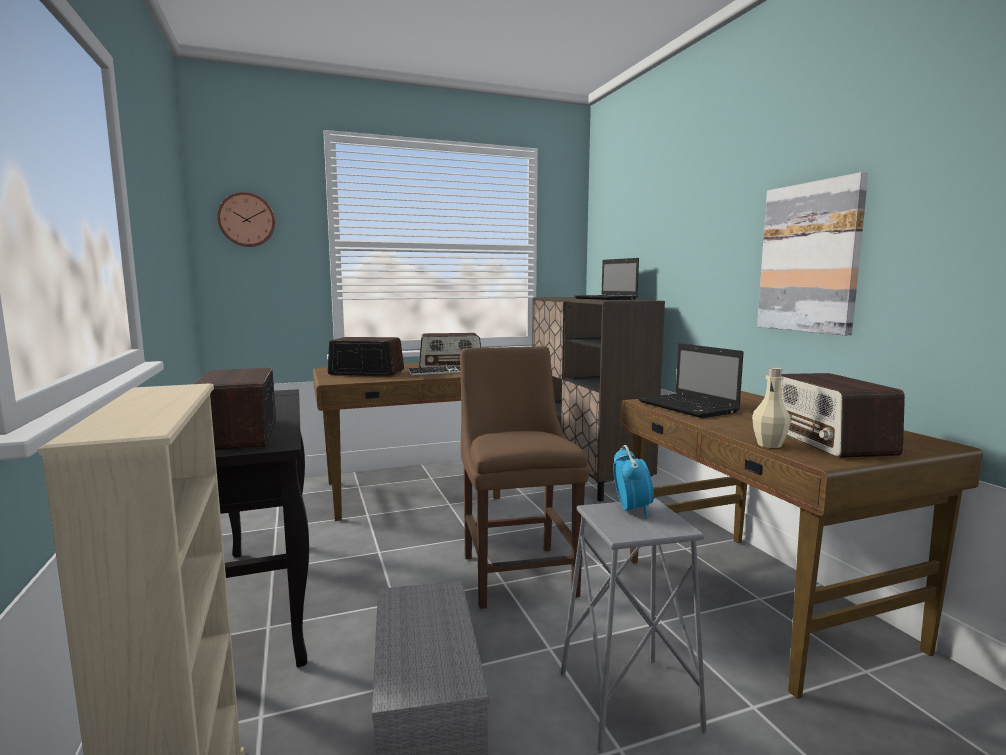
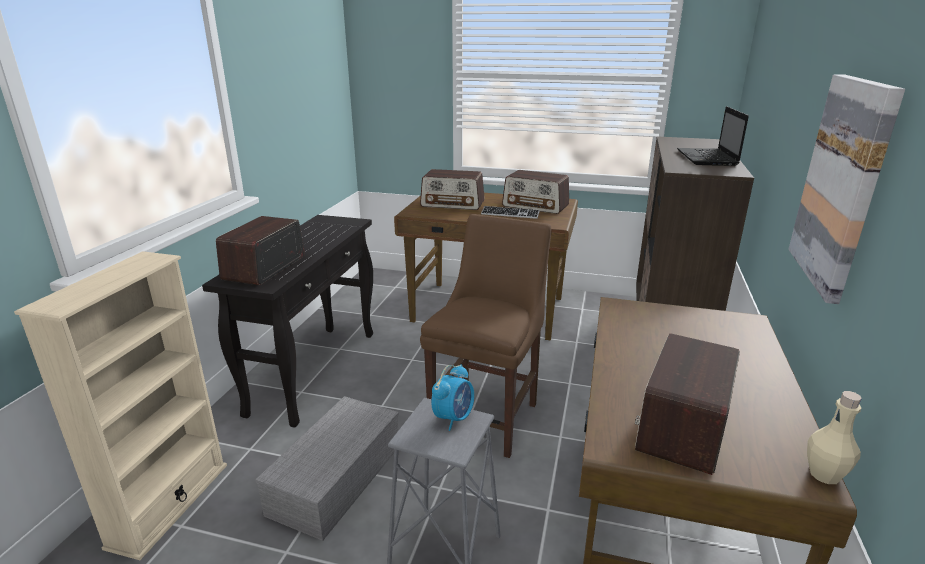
camera: 35 degrees right, 15 degrees up
(247, 220) = (388, 53): wall clock -> none
(366, 373) = (453, 204): radio -> radio turned 150 degrees clockwise
(689, 407) = (642, 328): laptop -> none
(769, 445) = (606, 407): beige bottle -> beige bottle (824, 474)

